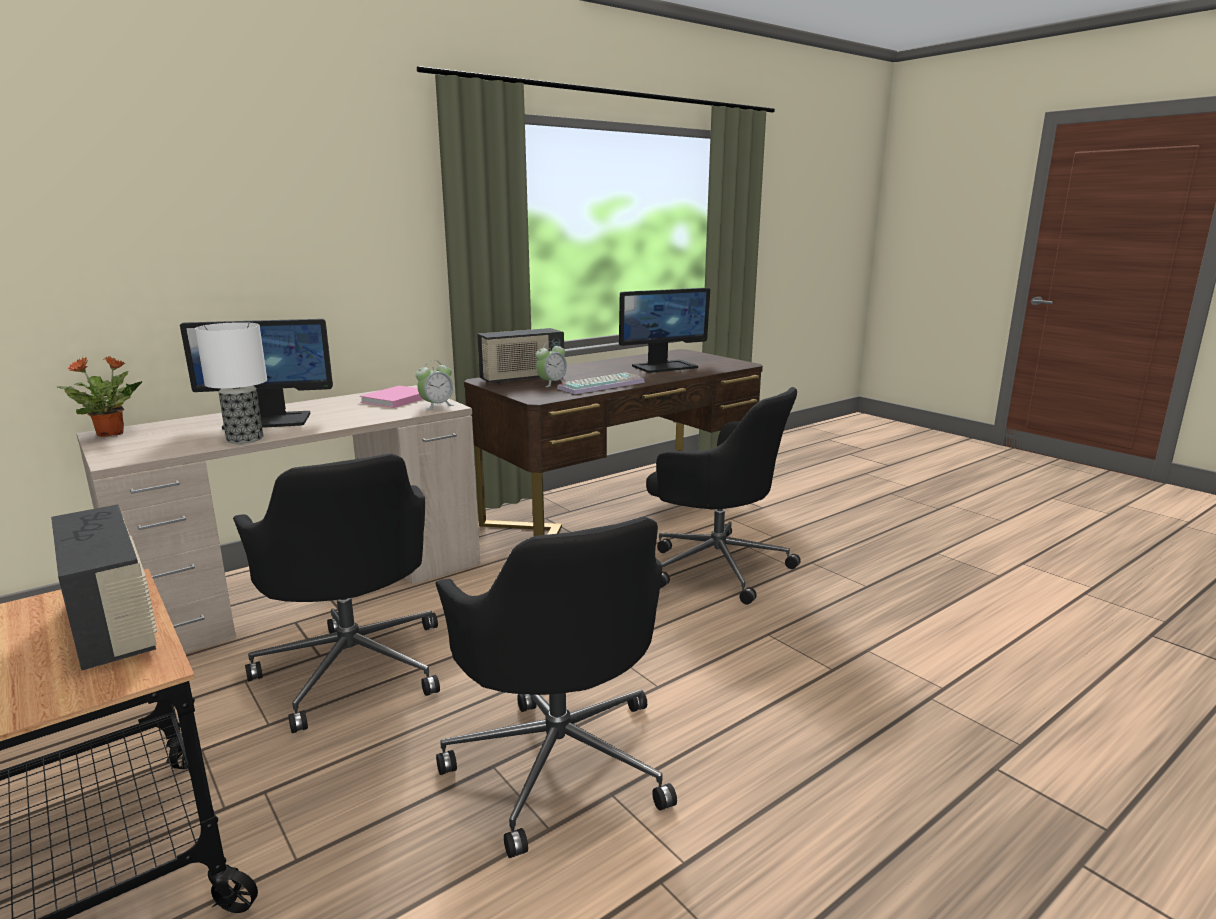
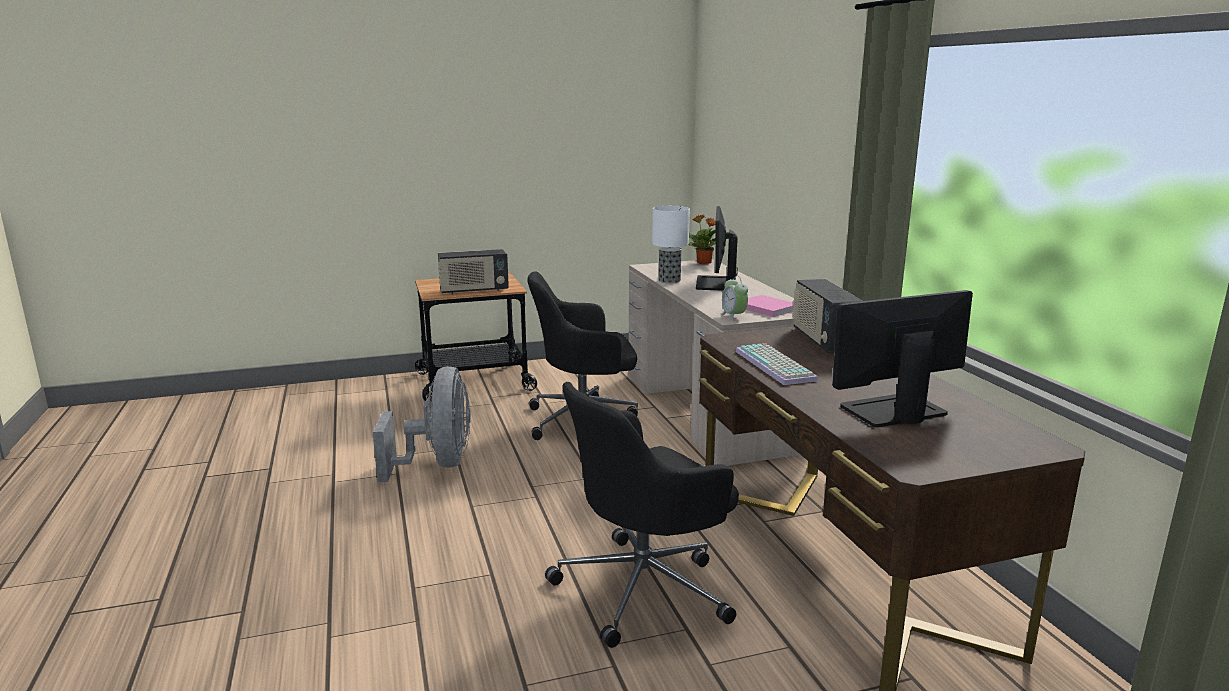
camera: 110 degrees right, 0 degrees up
(552, 383) = (793, 349): alarm clock -> none
(560, 760) = (438, 464): black office chair -> grey fan
(664, 366) = (893, 411): monitor -> monitor turned 75 degrees clockwise

